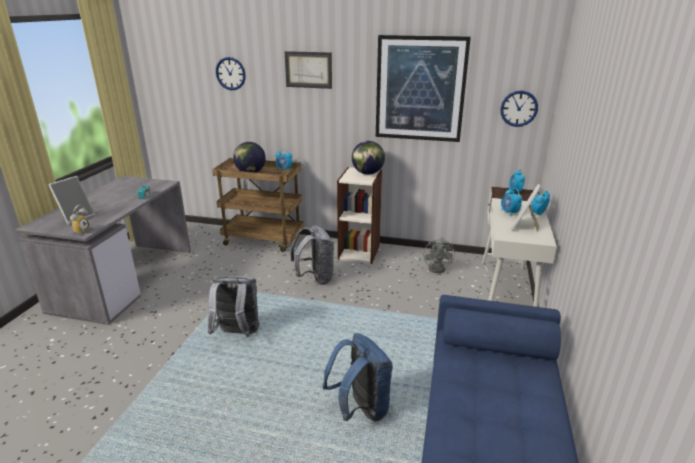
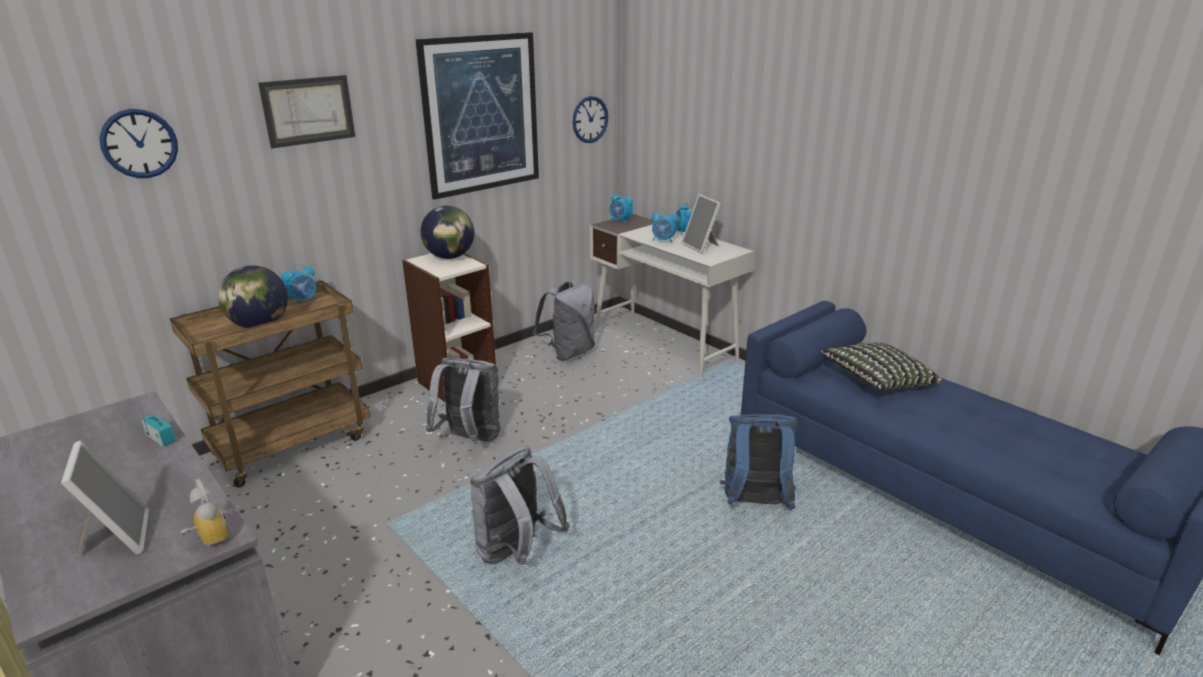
camera: 55 degrees left, 0 degrees up
(439, 268) = (569, 352): grey fan -> grey backpack
(496, 389) = (877, 382): none -> pillow

